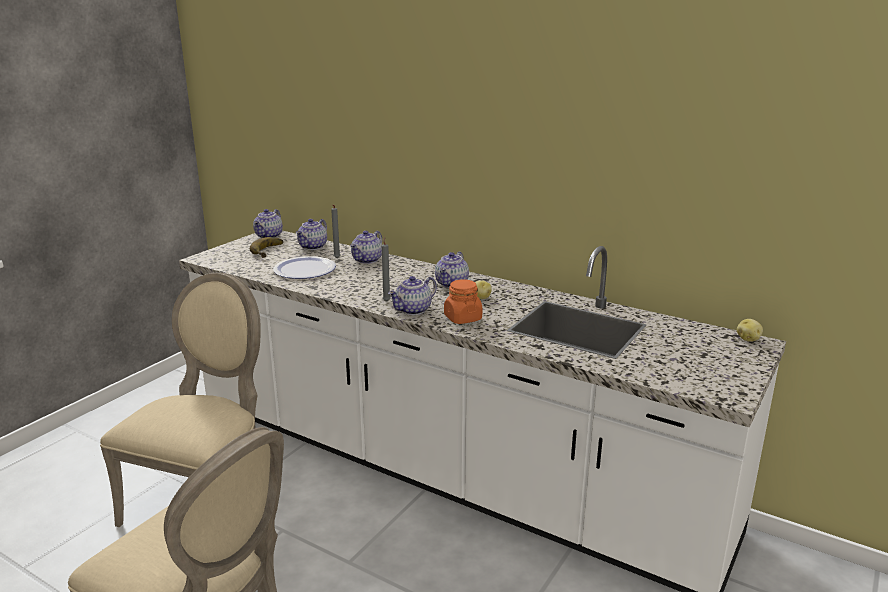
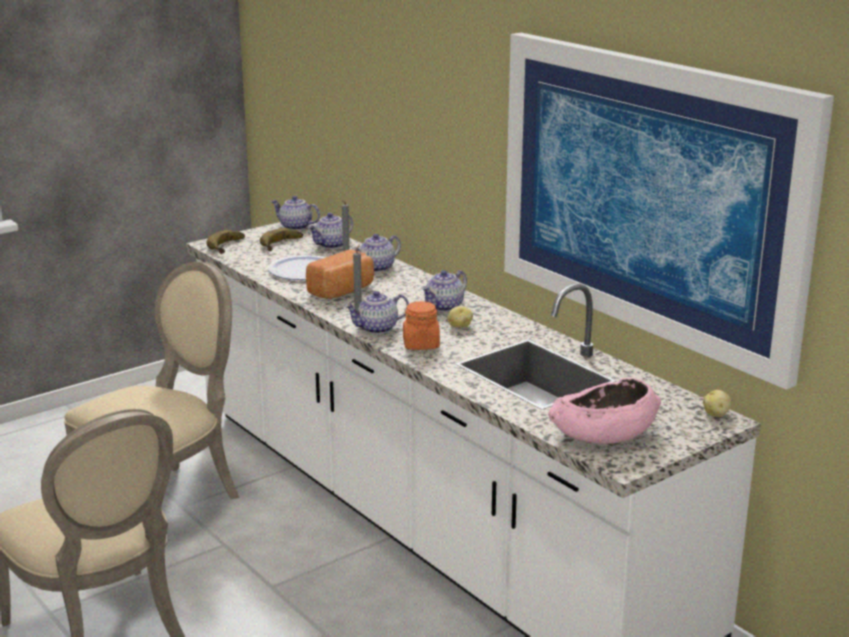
camera: 20 degrees right, 0 degrees up
(223, 258) = (230, 246): none -> banana
(269, 236) = (295, 227): teapot -> teapot turned 75 degrees clockwise
(355, 282) = (343, 291): none -> bread
(660, 162) = (648, 195): none -> picture
(686, 372) = (603, 434): none -> pink bowl

